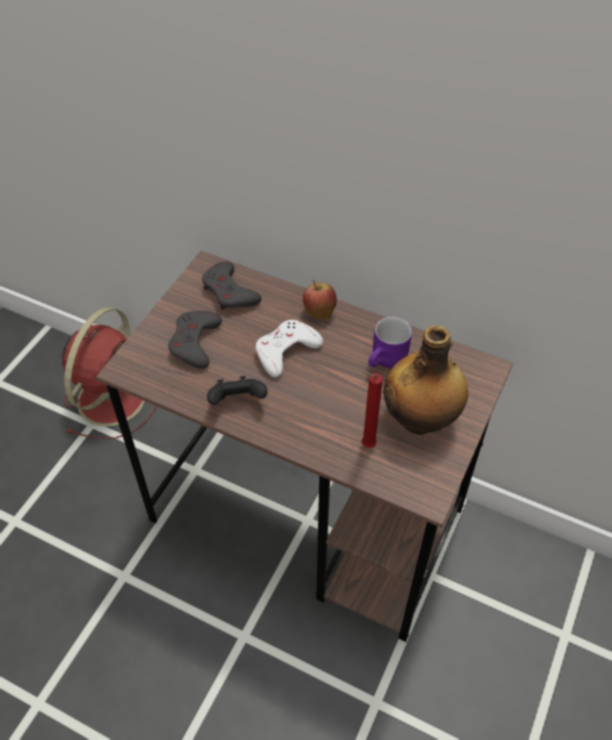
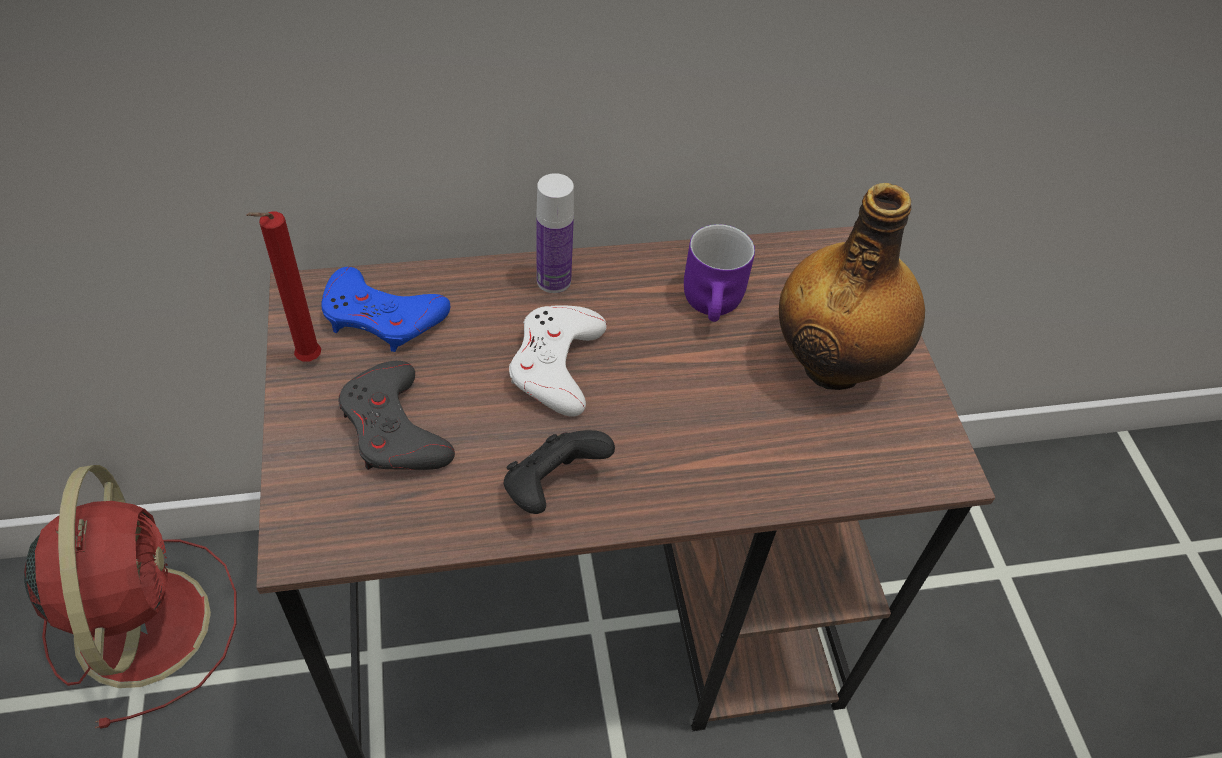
camera: 40 degrees left, 0 degrees up
(229, 292) = (382, 317): grey game controller -> blue game controller
(319, 312) = (553, 280): apple -> bottle
(366, 445) = (799, 445): red candle -> red candle (306, 361)

